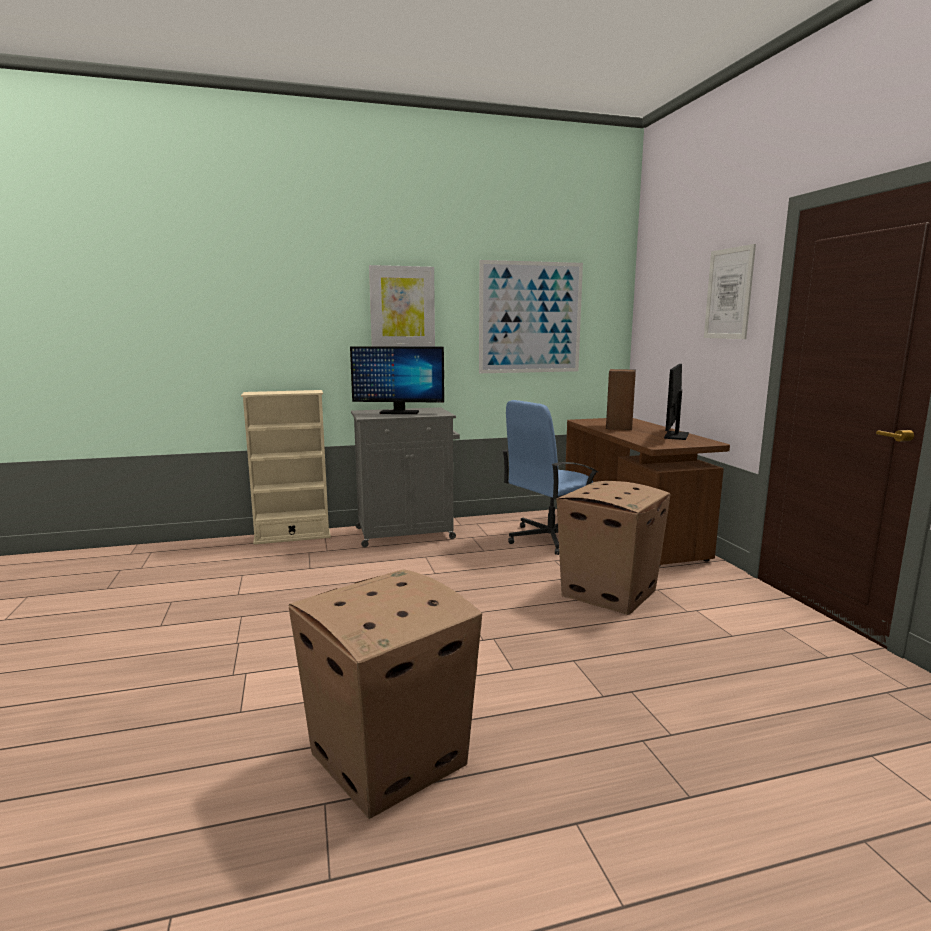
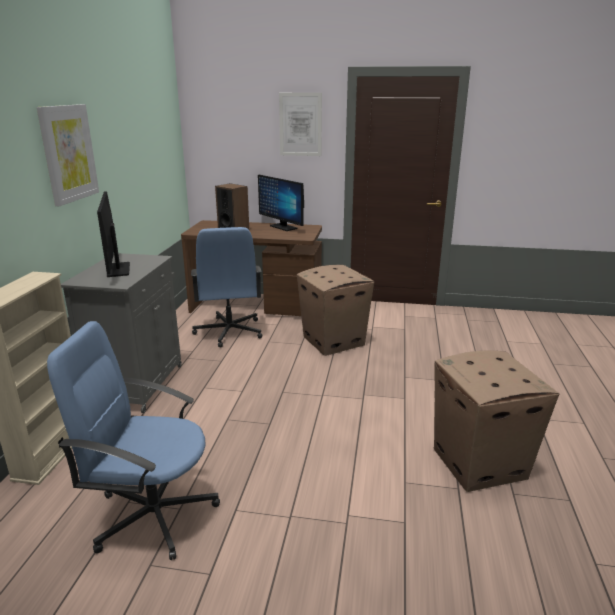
camera: 65 degrees left, 10 degrees up
(229, 587) = (153, 514): none -> blue office chair
(399, 412) = (118, 269): monitor -> monitor turned 135 degrees clockwise
(530, 318) = (141, 148): picture -> none

